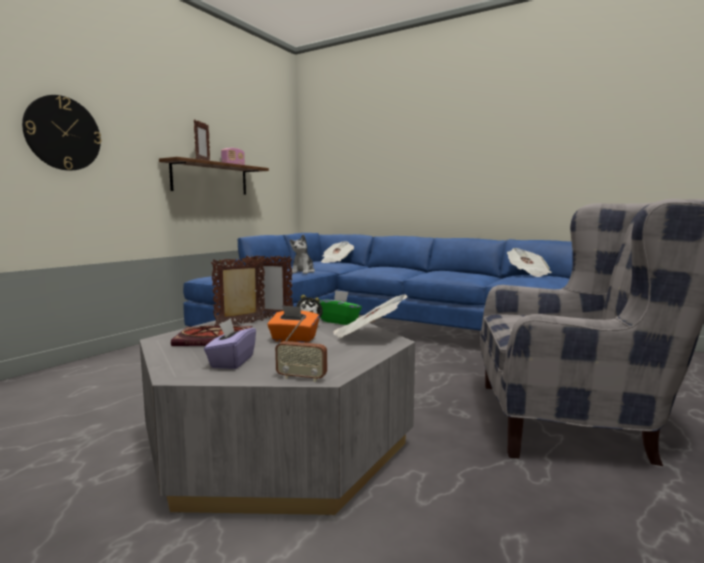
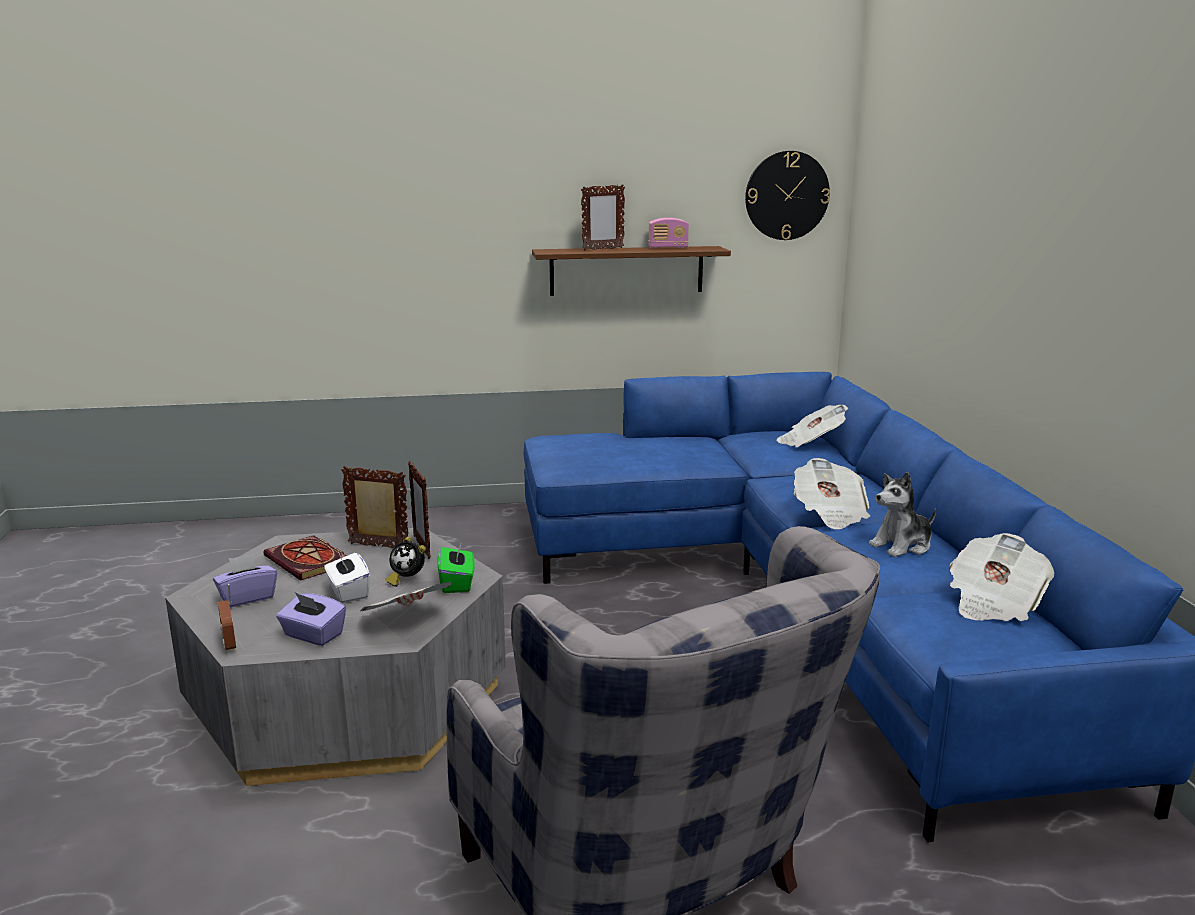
camera: 50 degrees right, 10 degrees up
(63, 133) = (396, 234): wall clock -> wall clock (786, 195)
(293, 340) = (348, 592): orange tissue box -> white tissue box
(303, 272) = (676, 462): plush toy -> plush toy (902, 546)
(342, 356) = (313, 635): none -> purple tissue box
(411, 271) = (830, 514): none -> newspaper

